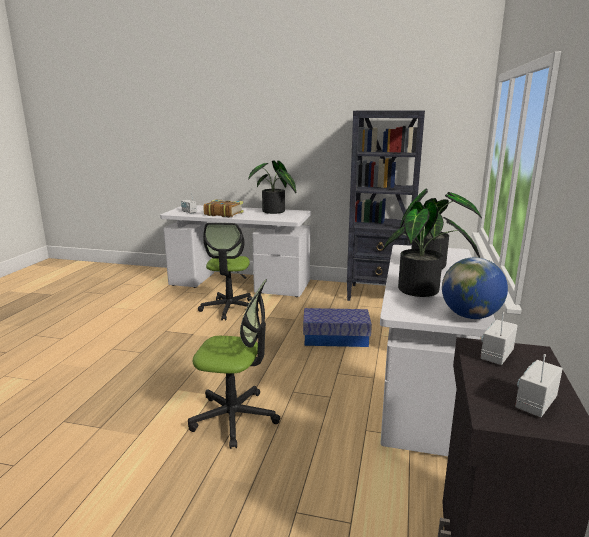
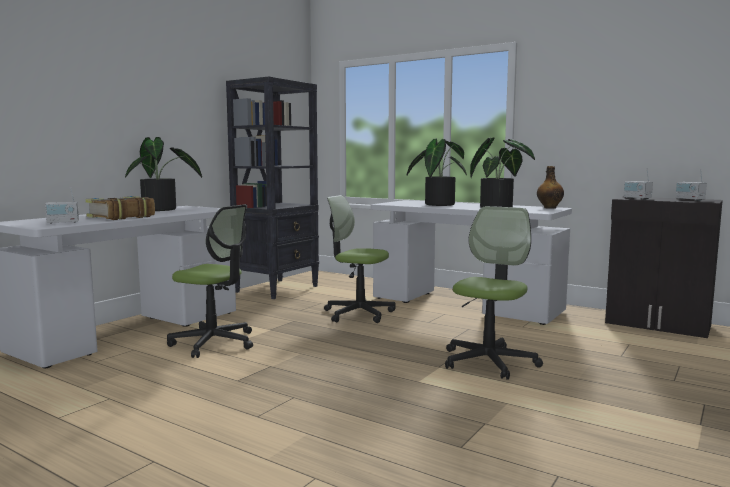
camera: 70 degrees left, 10 degrees down
(336, 338) = (358, 313): storage box -> office chair
(470, 316) = (549, 208): globe -> bottle

